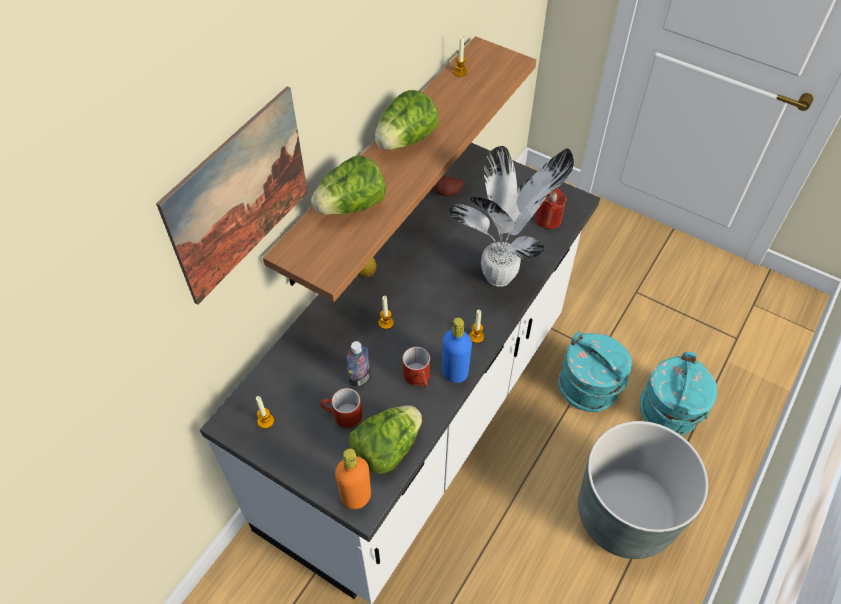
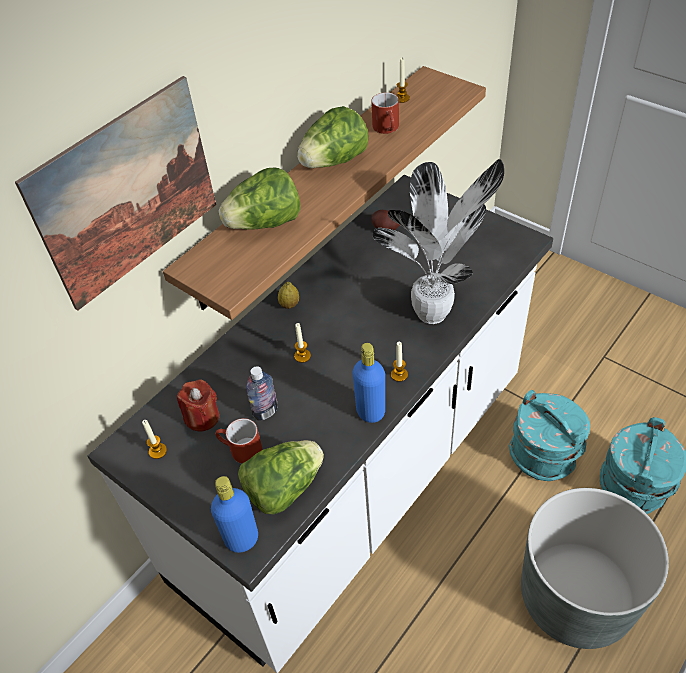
camera: 10 degrees right, 5 degrees down
(356, 497) = (242, 539): orange bottle -> blue bottle
(419, 378) = (330, 415): red mug -> red mug (388, 129)
(548, 219) = (493, 257): red candle -> red candle (202, 417)

